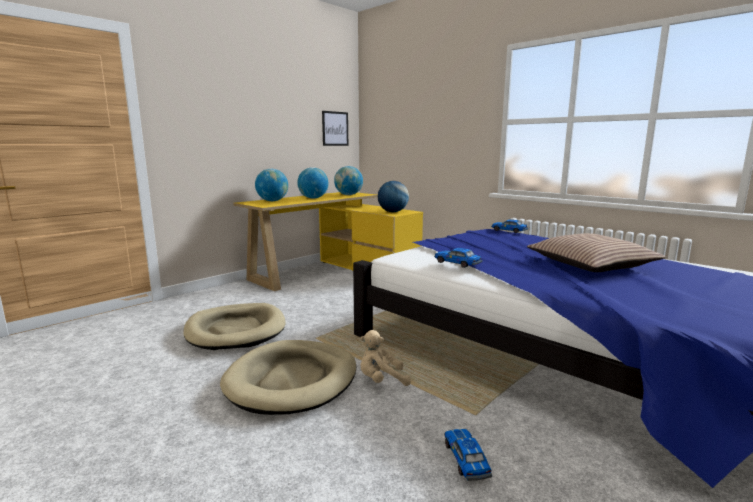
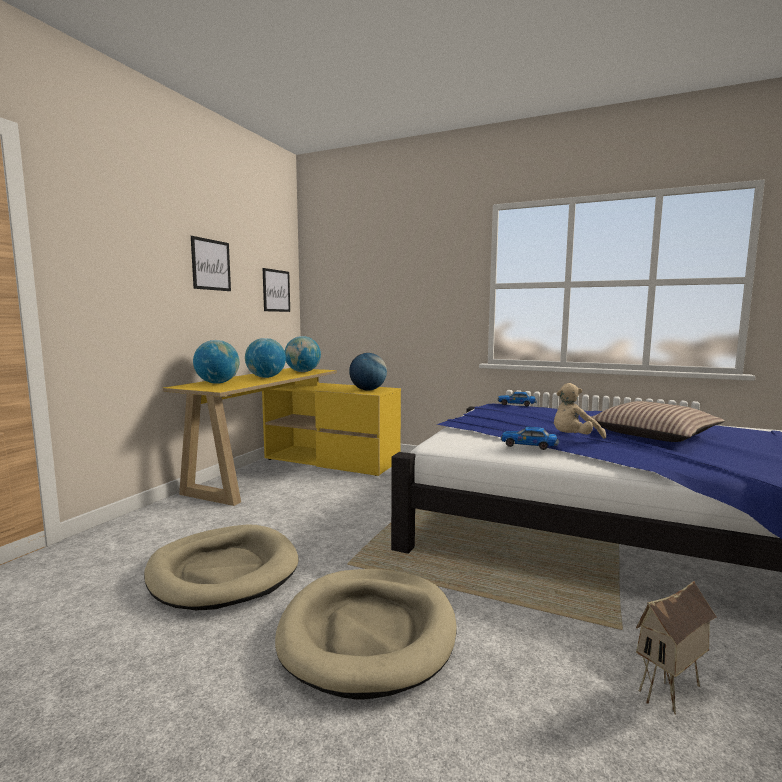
camera: 20 degrees left, 5 degrees down
(274, 110) = (211, 265): none -> picture
(381, 380) = (480, 607): beige plush toy -> beige plush toy (573, 439)
(466, 460) = (671, 694): toy car -> toy house

